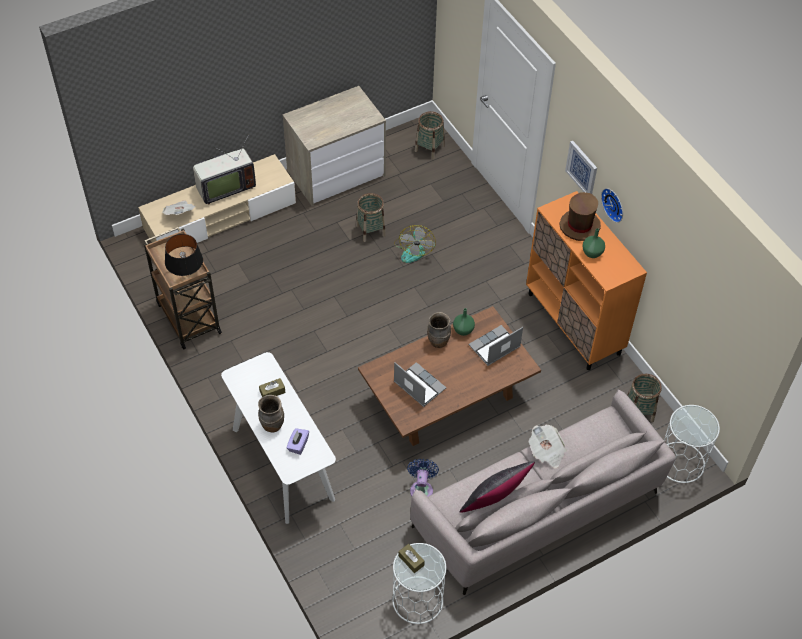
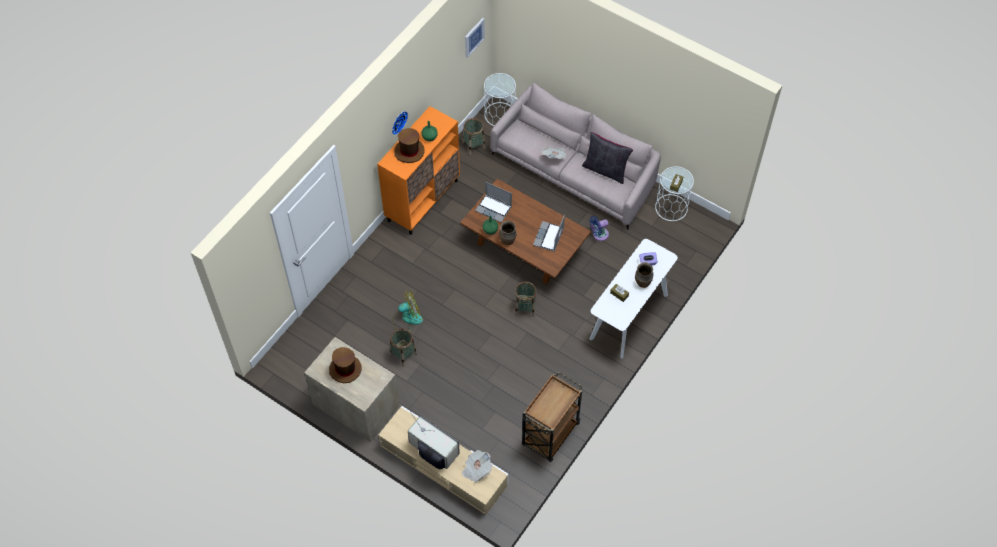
camera: 115 degrees left, 5 degrees up
(187, 276) = (561, 390): black table lamp -> none
(340, 115) = (345, 369): none -> brown hat
(429, 148) = (296, 351): basket -> basket (525, 307)
(582, 168) = (373, 150): picture -> picture (474, 37)

